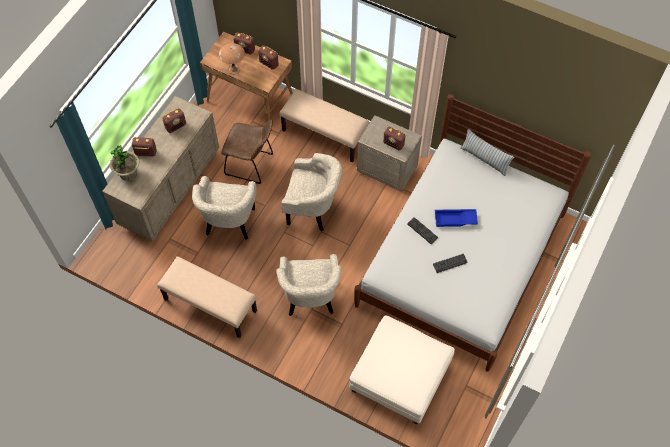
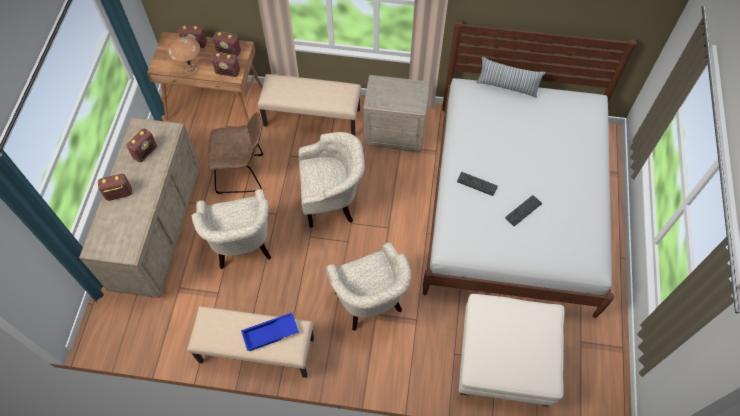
camera: 20 degrees left, 0 degrees up
(128, 173) = (105, 225): potted plant -> none
(393, 144) = (404, 99): radio -> radio (228, 72)
(455, 220) = (506, 161): blue tray -> blue tray (270, 334)

